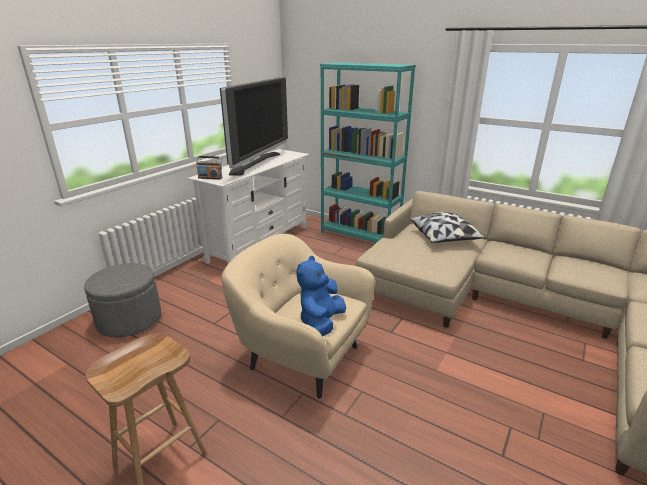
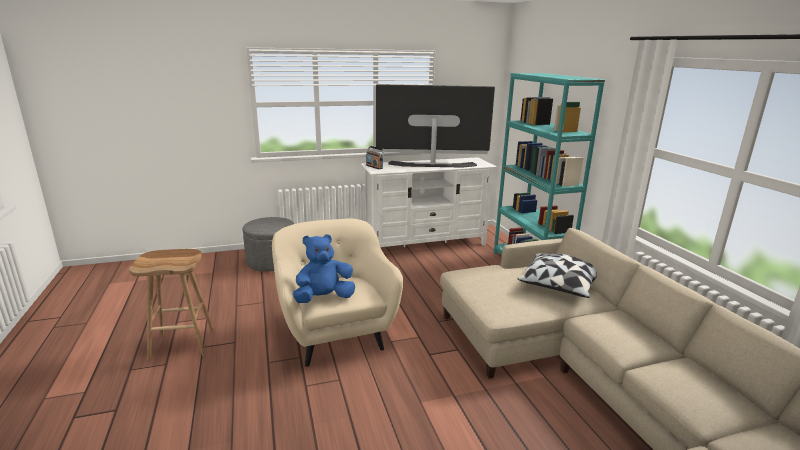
camera: 40 degrees right, 5 degrees down
(256, 163) = (432, 164): television -> television turned 150 degrees counterclockwise

